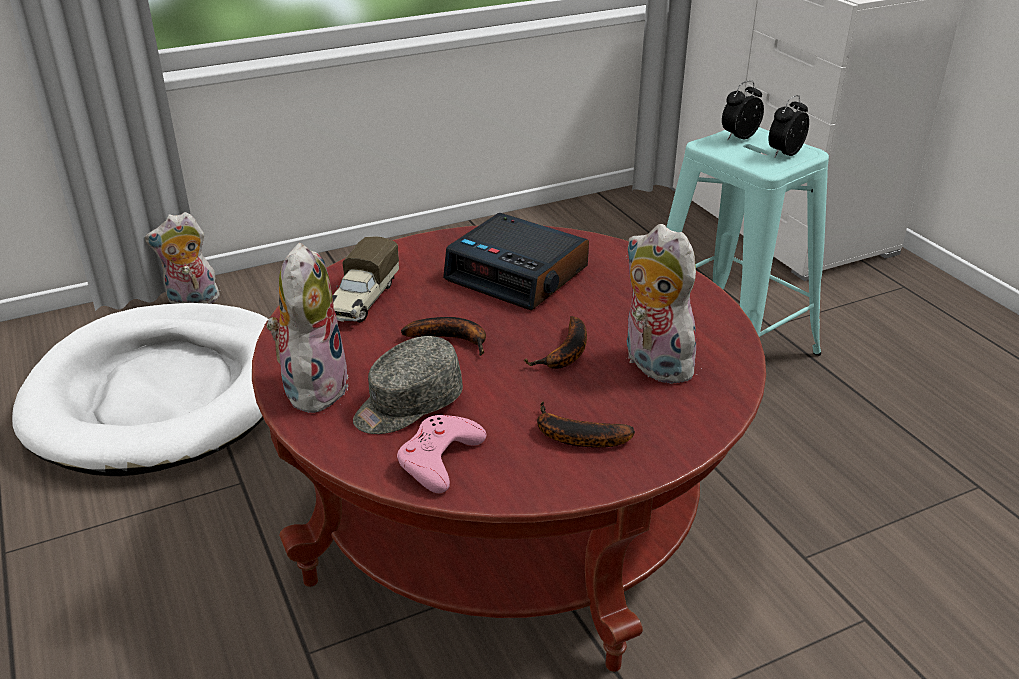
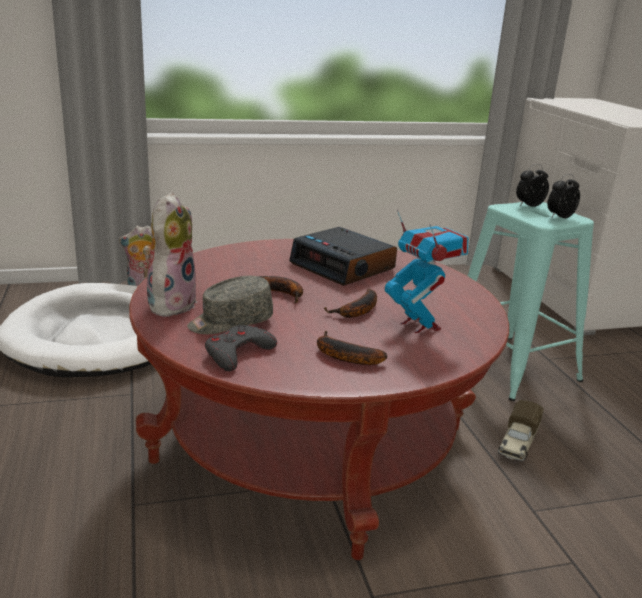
camera: 10 degrees right, 10 degrees down
(362, 301) = (228, 266): toy truck -> toy truck (517, 444)
(439, 459) = (237, 353): pink game controller -> grey game controller
(652, 364) = (419, 325): plush toy -> toy robot

